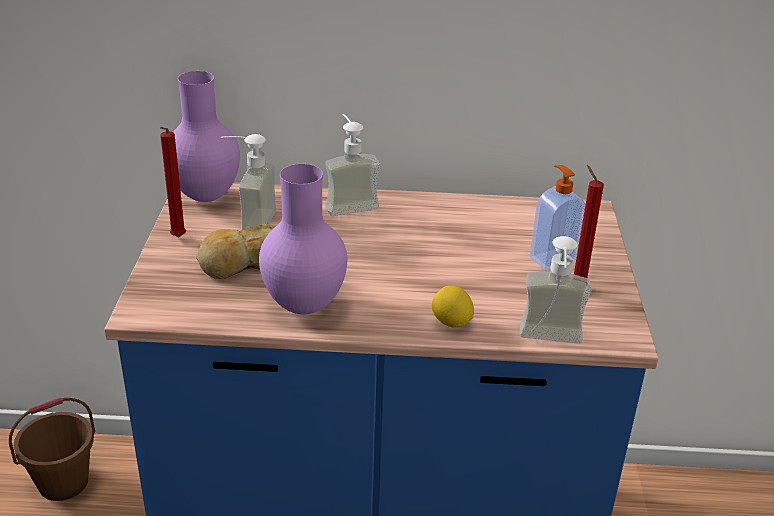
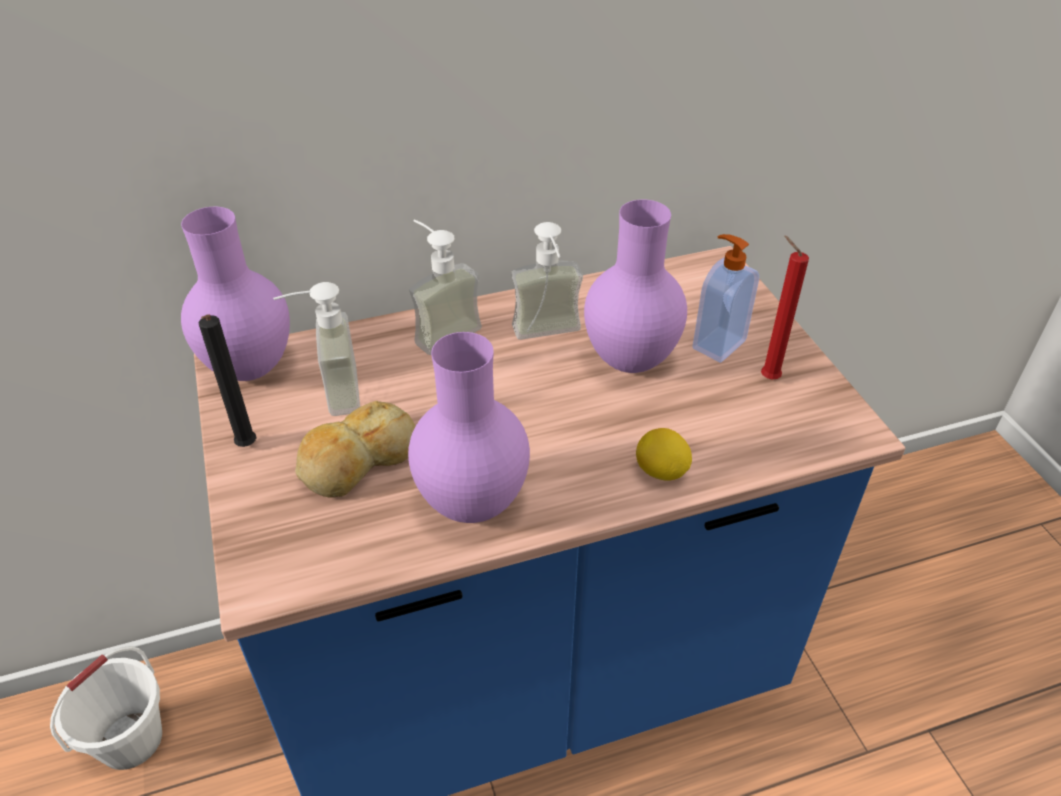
camera: 20 degrees left, 10 degrees up
(63, 482) = (130, 739): brown bucket -> white bucket
(177, 238) = (246, 448): red candle -> black candle
(476, 252) = (629, 360): none -> purple vase
(550, 342) = (785, 463): soap dispenser -> soap dispenser (549, 337)

